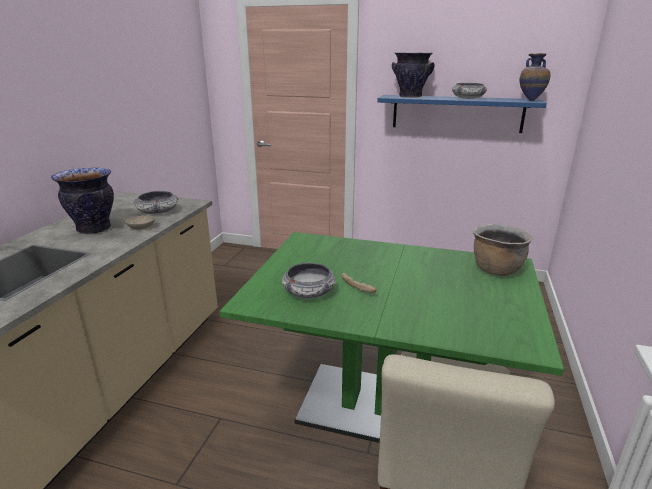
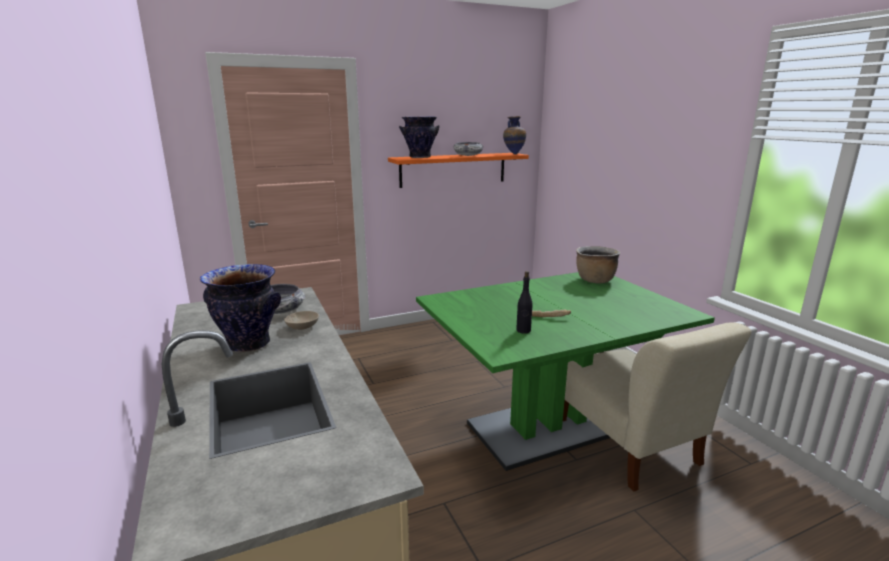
camera: 40 degrees left, 5 degrees down
(309, 292) = (523, 330): bowl -> black bottle
(457, 113) = (453, 169): blue shelf -> orange shelf

